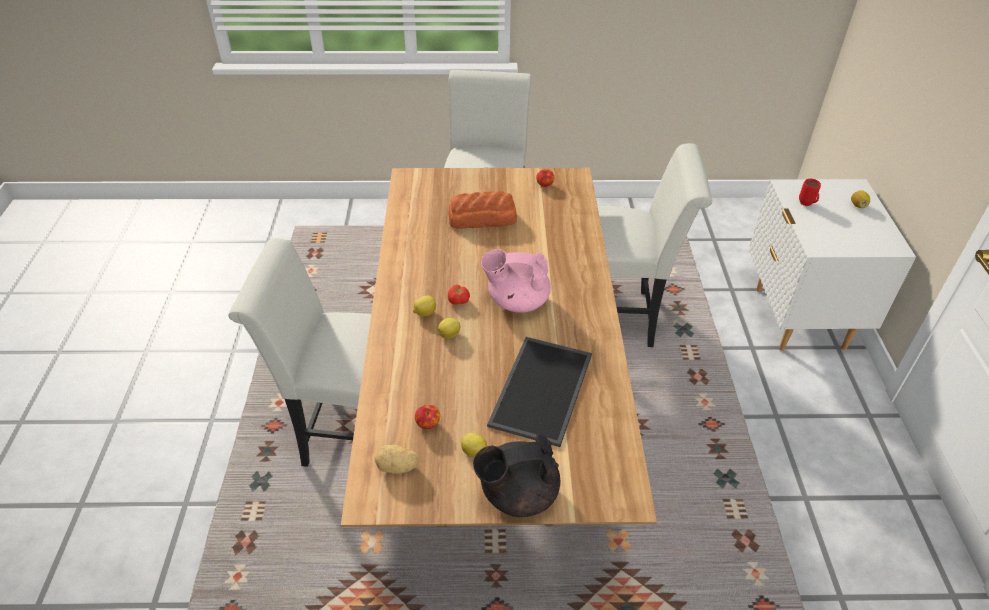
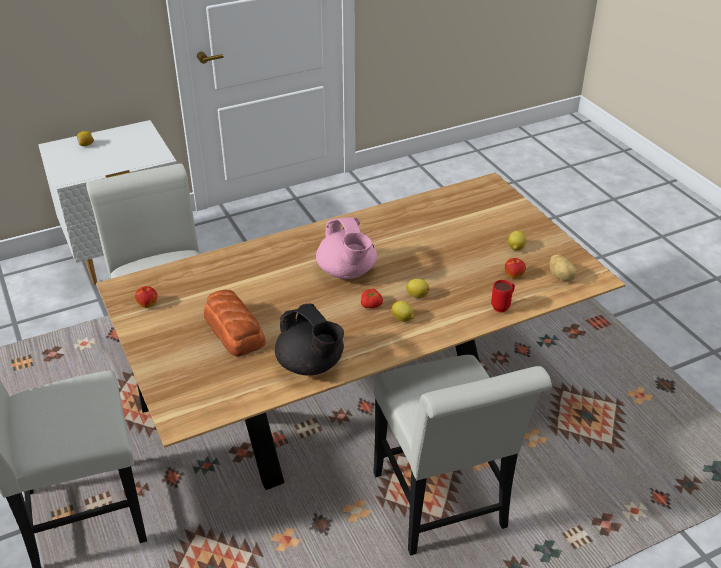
camera: 115 degrees left, 5 degrees down
(517, 494) = (528, 222): black teapot -> black teapot (311, 364)
(543, 391) = (435, 233): tray -> none
(807, 205) = (95, 167): red mug -> red mug (503, 306)

